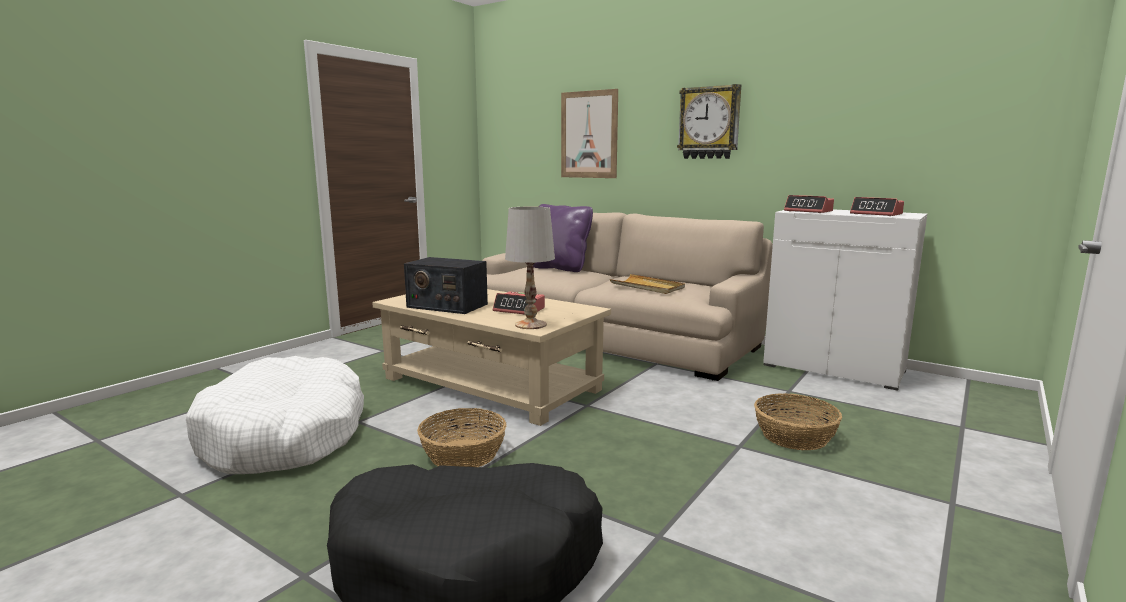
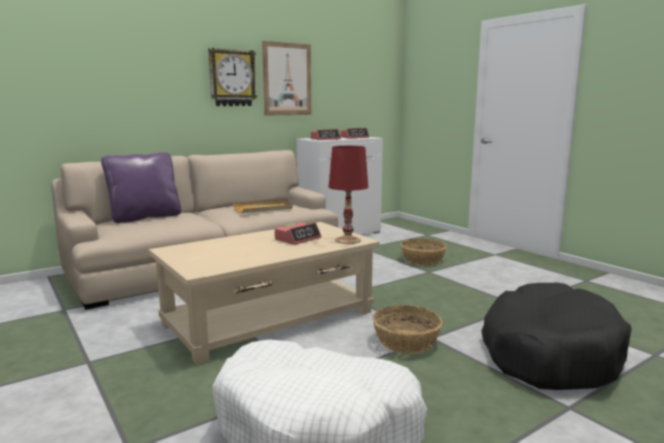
camera: 70 degrees left, 0 degrees up
(447, 305) = (252, 255): radio -> none
(531, 325) = (348, 240): white table lamp -> red table lamp
(589, 135) = (114, 82): picture -> picture (287, 79)

